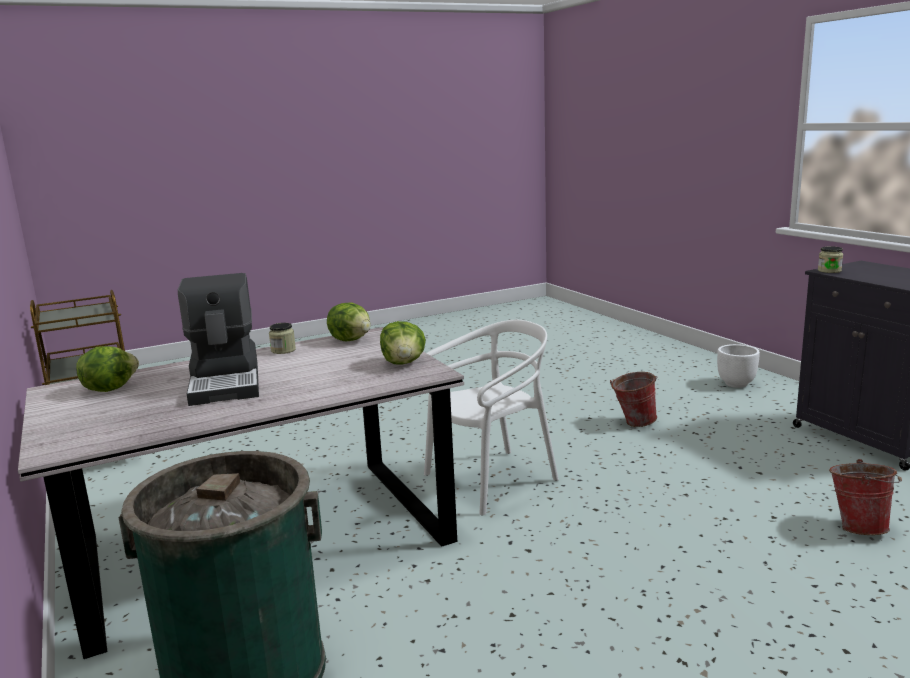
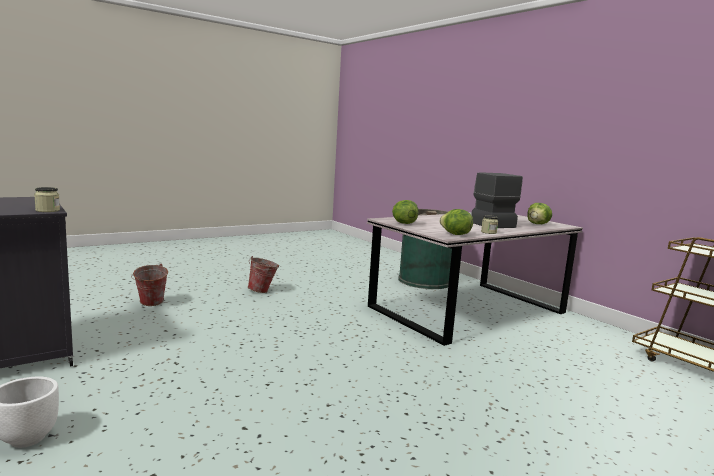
camera: 170 degrees right, 5 degrees down
(491, 480) = (356, 332): white chair -> none
(633, 423) = (226, 376): bucket -> bucket (263, 291)

